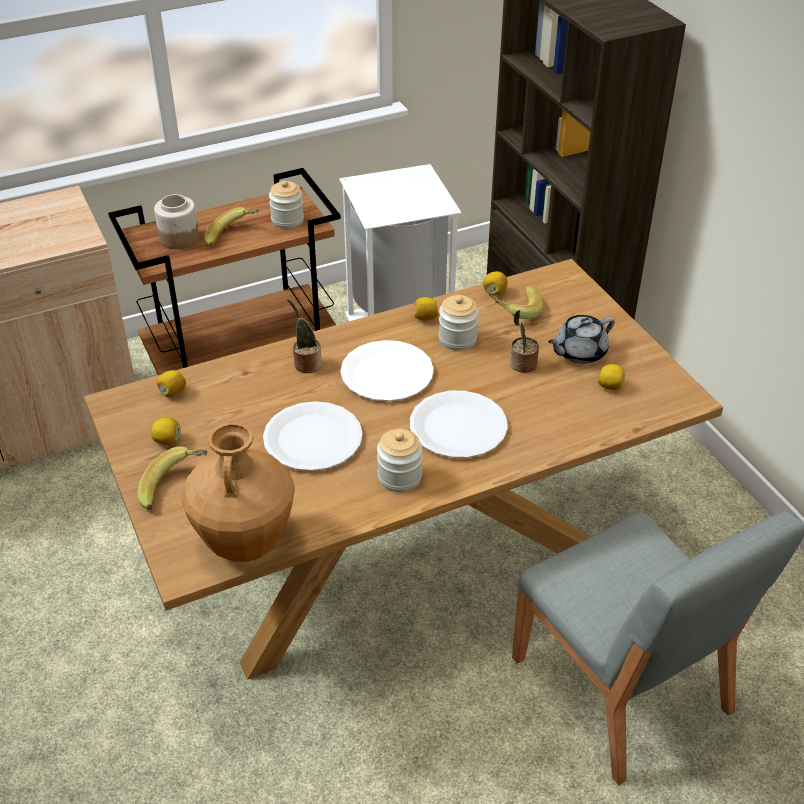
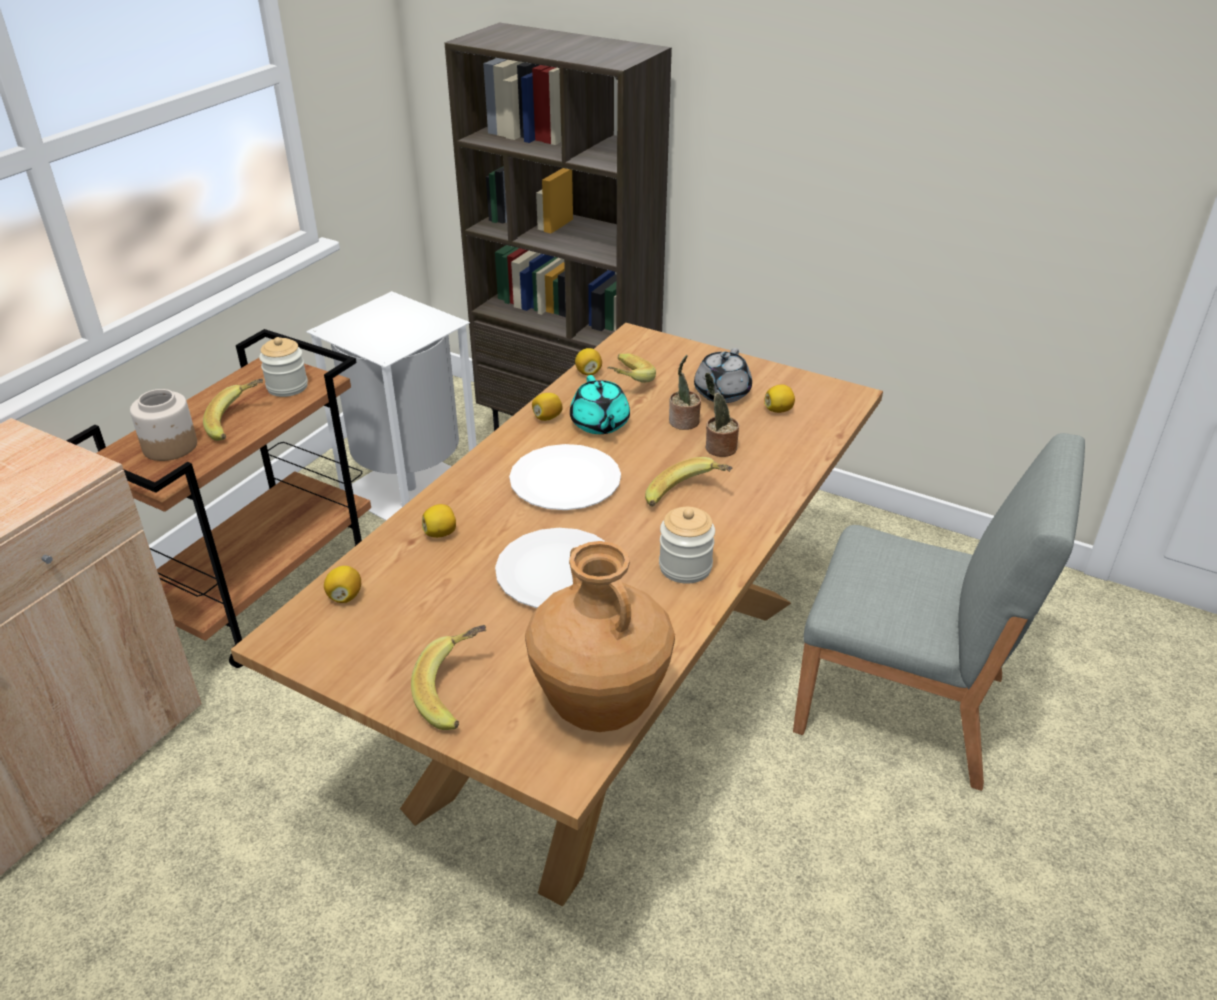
camera: 35 degrees left, 5 degrees down
(167, 440) = (393, 648): lemon -> lemon (441, 533)
(306, 364) = (470, 505): potted plant -> potted plant (718, 448)
(457, 339) = (600, 424): jar -> turquoise teapot
(458, 427) = (688, 498): white plate -> banana

